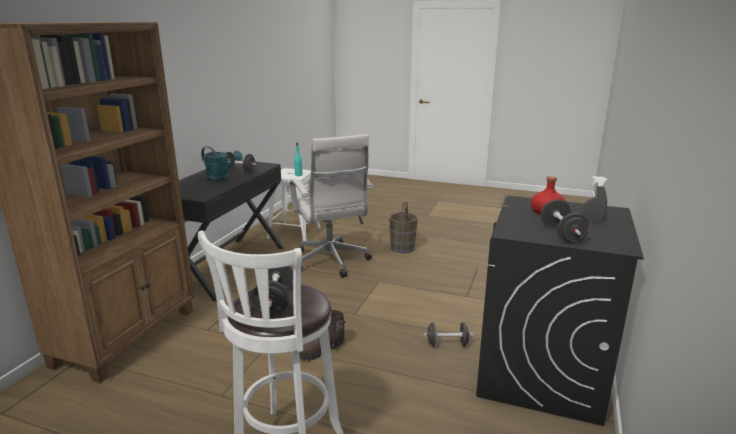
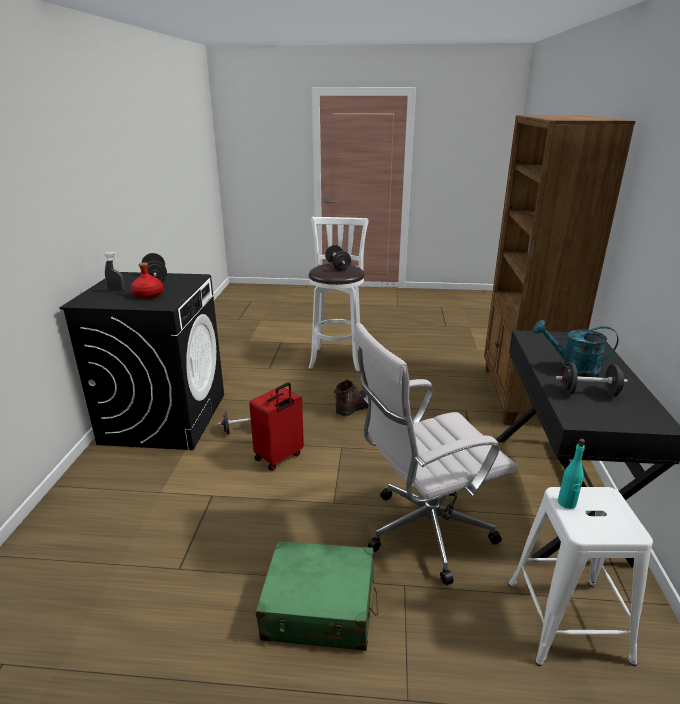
camera: 165 degrees right, 5 degrees up
(331, 262) = (423, 532): white office chair -> white office chair turned 75 degrees counterclockwise
(402, 248) = (320, 607): brown bucket -> green suitcase
(412, 314) = (279, 457): none -> red suitcase

